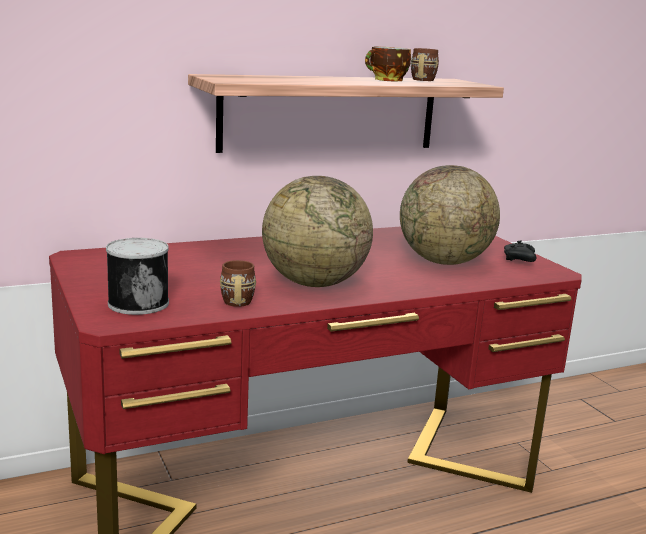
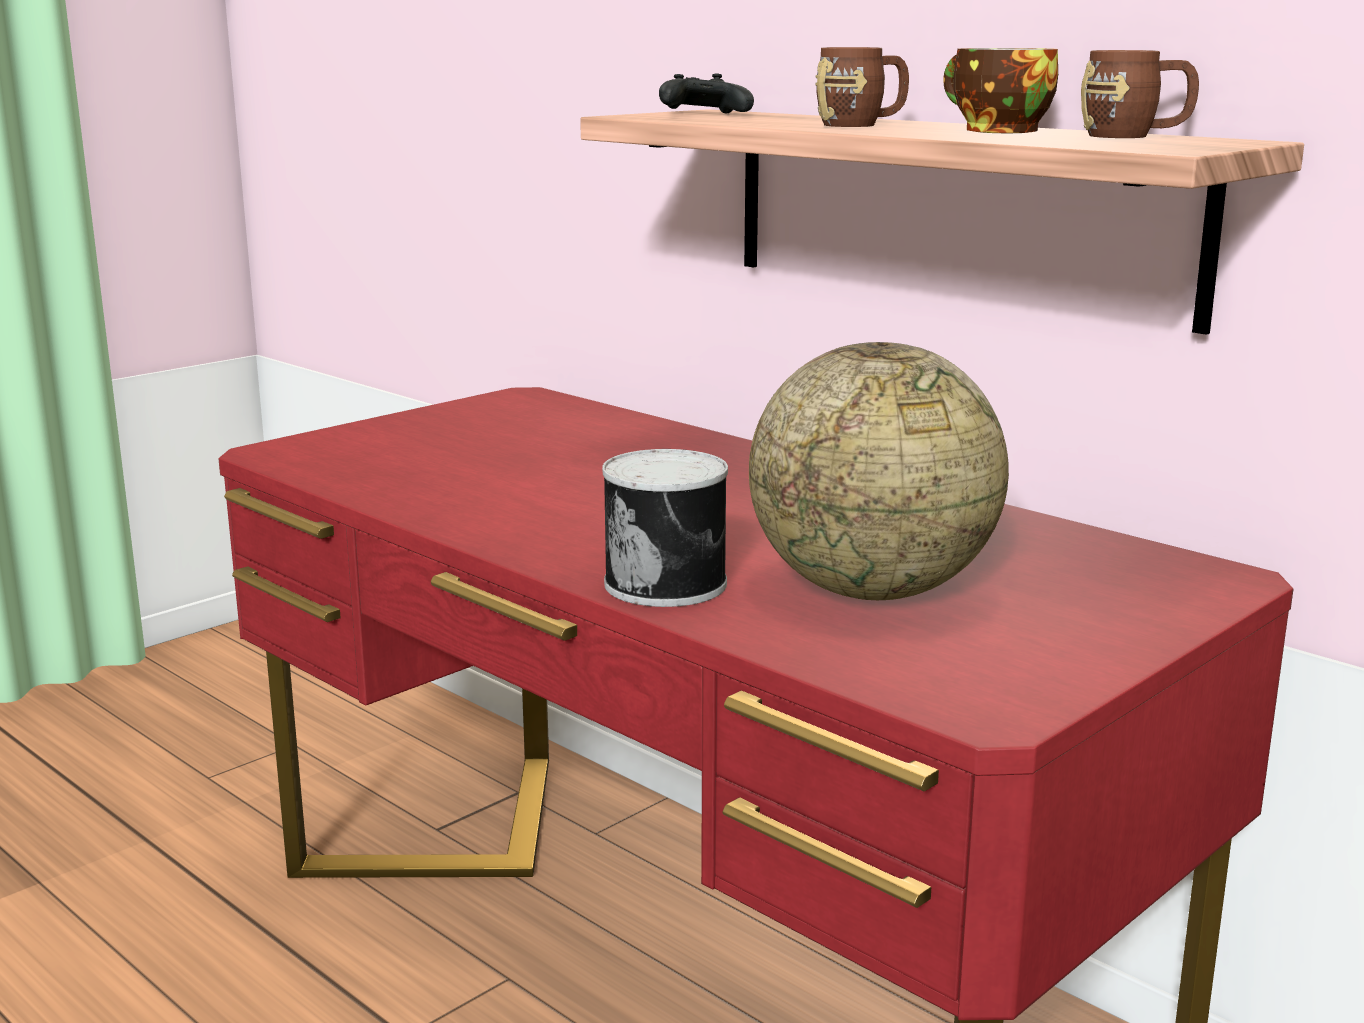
camera: 70 degrees right, 0 degrees up
(138, 303) = (356, 450): can -> can (668, 583)
(237, 298) = (428, 488): brown mug -> brown mug (862, 124)
(314, 283) = (566, 516): globe -> none
(519, 260) = (1029, 662): black game controller -> black game controller (701, 114)

